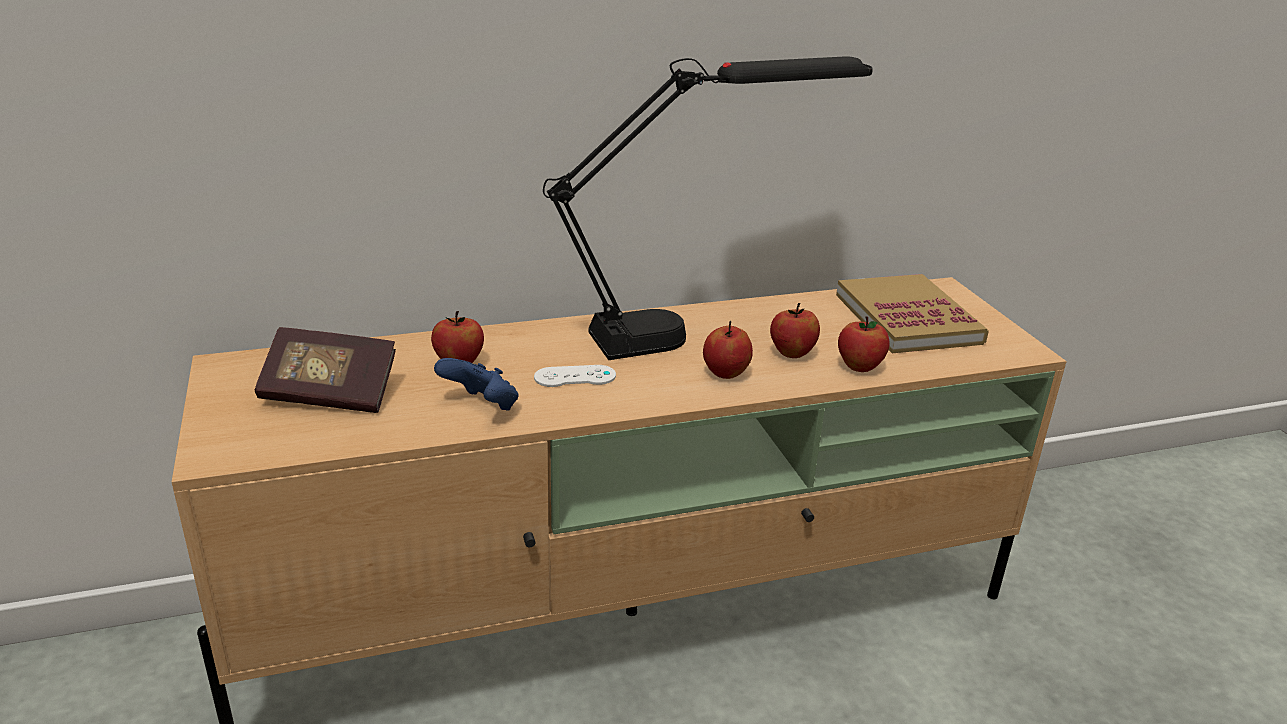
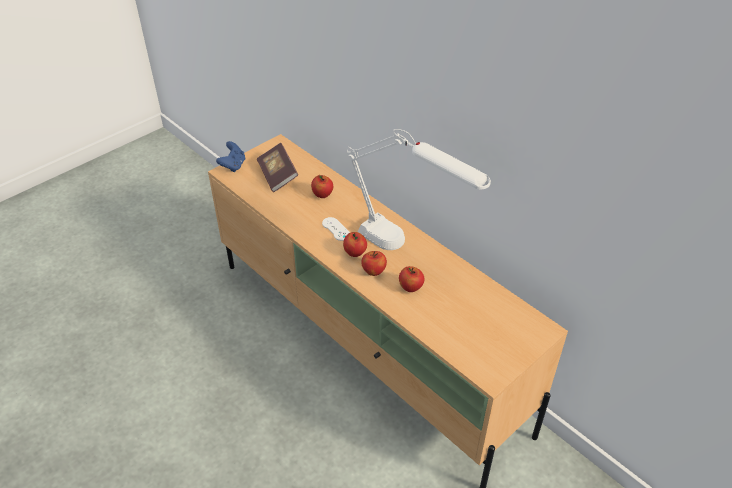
camera: 65 degrees right, 15 degrees up
(482, 407) = (295, 214): blue game controller -> blue game controller (233, 165)
(697, 331) = (407, 250): black table lamp -> white table lamp
(859, 367) = (416, 314): apple -> apple (355, 253)
(907, 318) = (488, 321): book -> none

